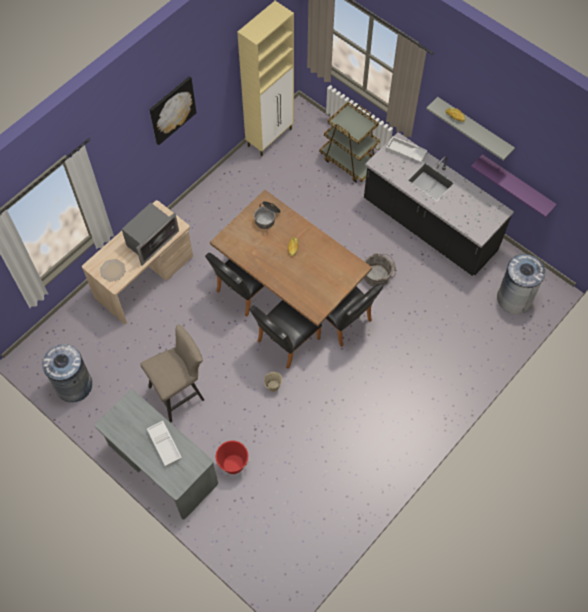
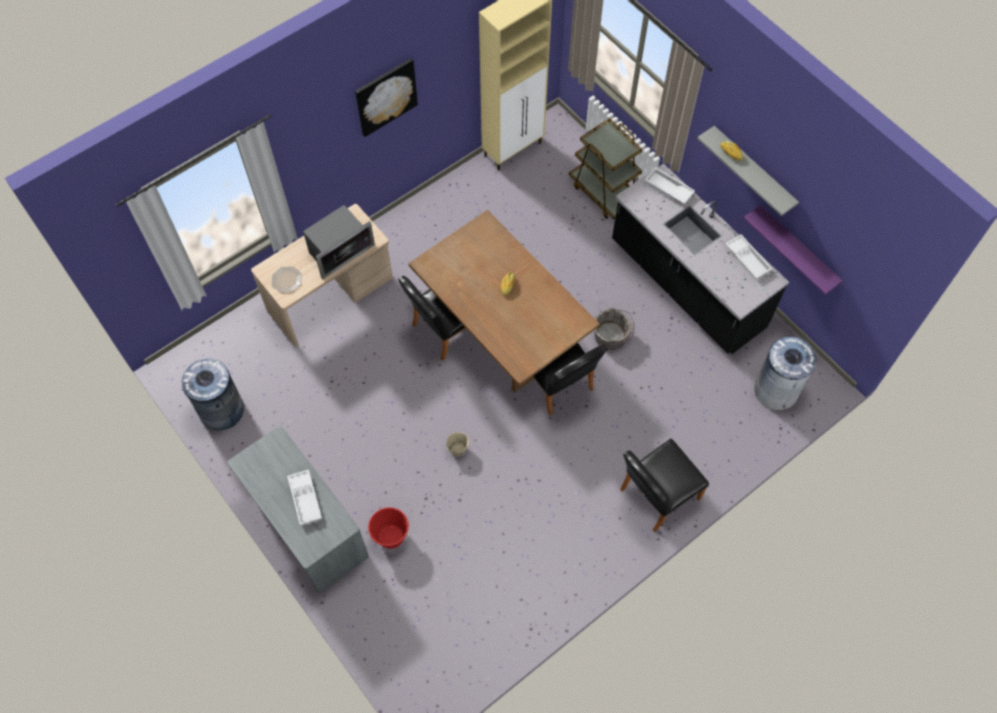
camera: 10 degrees right, 0 degrees up
(180, 392) = (345, 439): beige stool -> none
(267, 217) = (483, 244): cooking pot -> none
(285, 342) = (483, 399): black chair -> black chair (655, 497)
(479, 198) = (748, 259): none -> white tray

